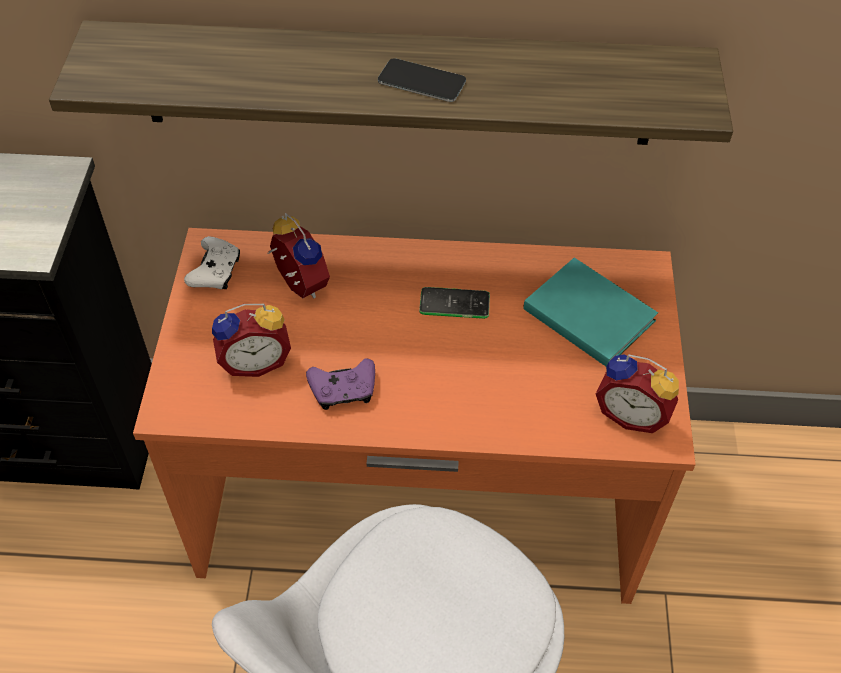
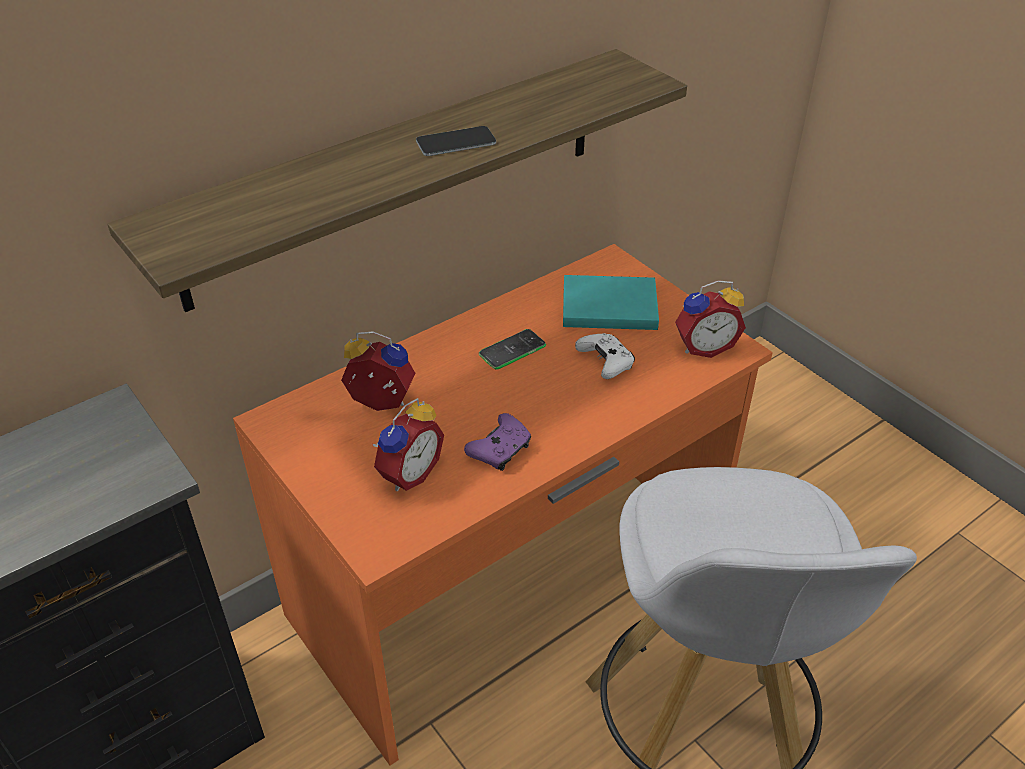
camera: 40 degrees left, 10 degrees down
(216, 272) = (297, 434): white game controller -> white game controller (606, 363)

